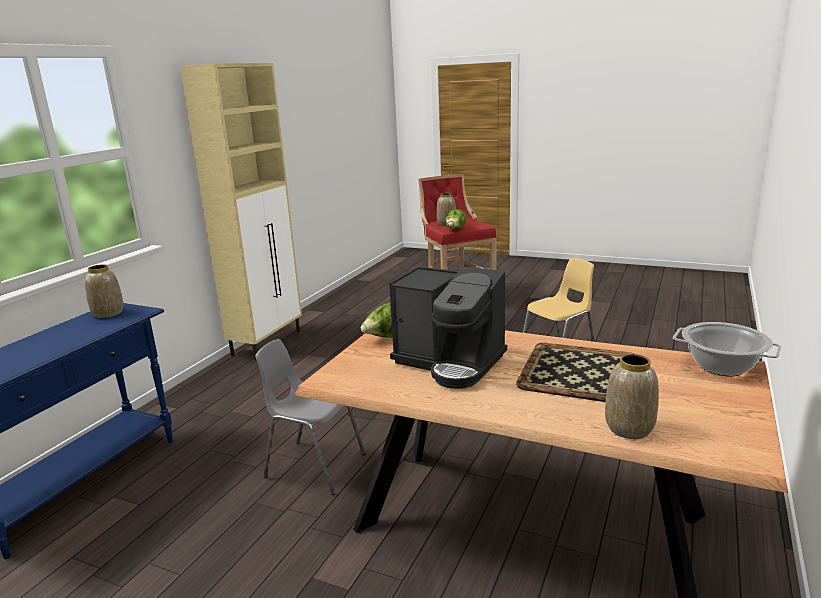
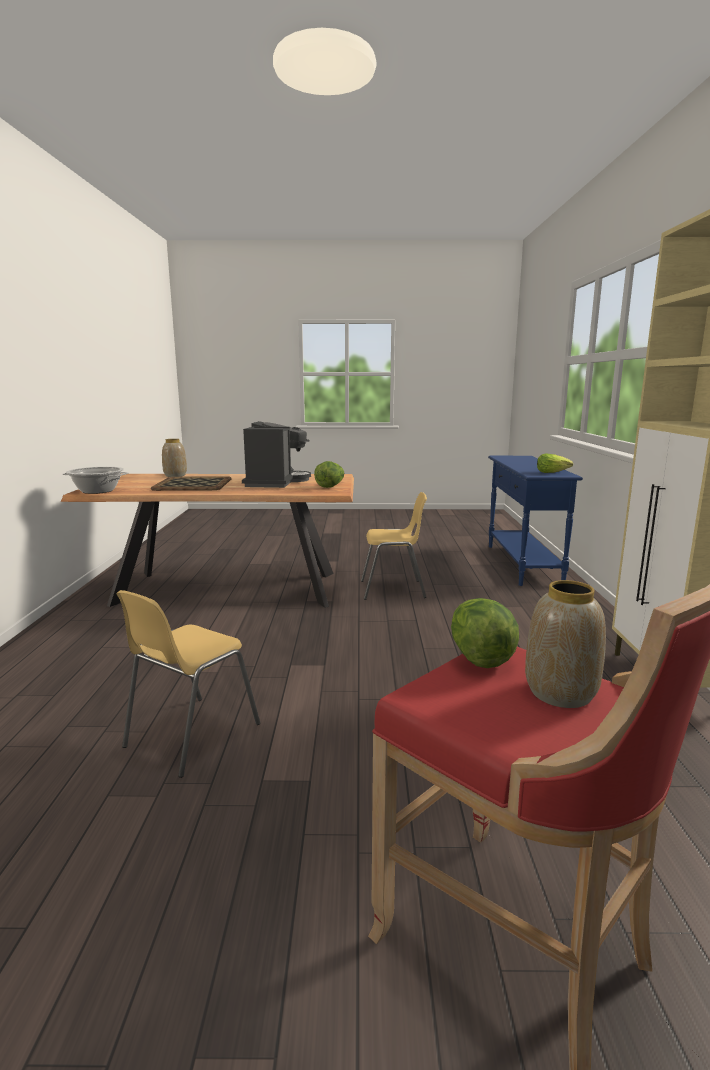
camera: 155 degrees right, 5 degrees down
(108, 314) = (552, 472): vase -> lettuce
(314, 465) = (393, 590): grey chair -> yellow chair
(450, 363) = (275, 482): coffee machine -> coffee machine turned 90 degrees clockwise

